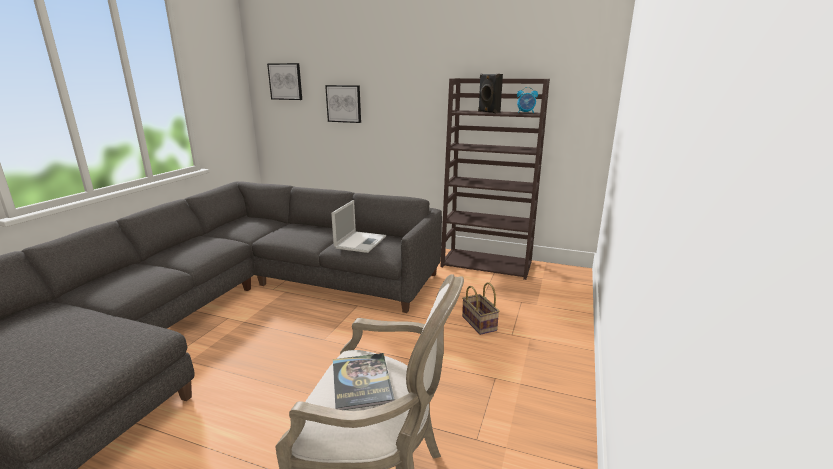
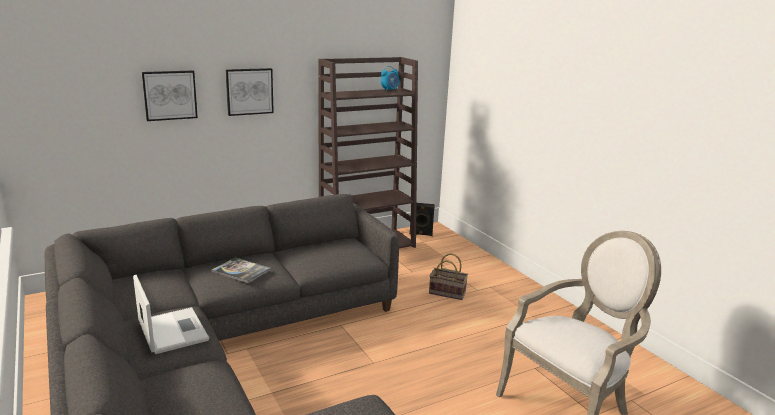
camera: 50 degrees left, 0 degrees up
(285, 81) = (64, 69): picture -> picture (249, 91)
(361, 242) = (322, 256): laptop -> laptop (172, 330)
(361, 381) = (573, 332): book -> book (241, 271)
(488, 112) = (361, 93): black speaker -> black speaker (420, 234)

